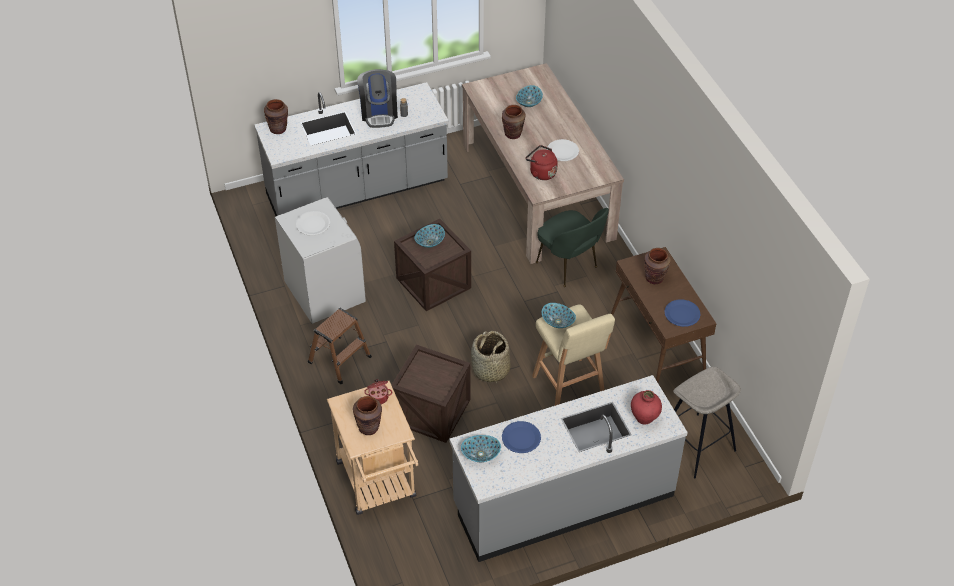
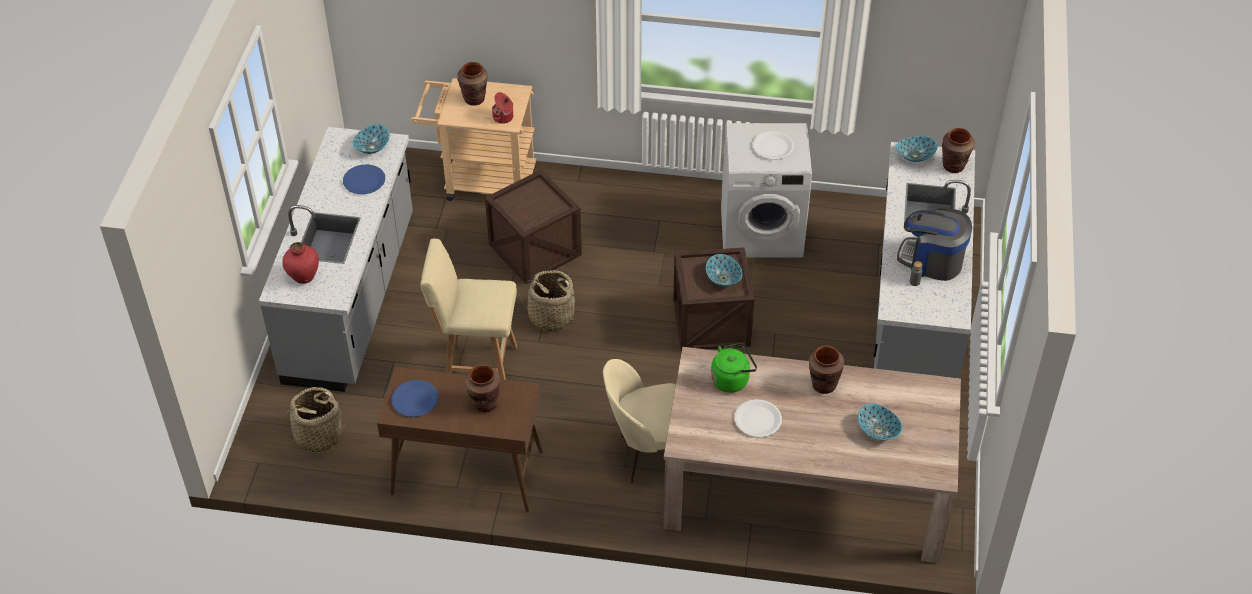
camera: 120 degrees right, 0 degrees up
(339, 359) = (655, 208): brown step ladder -> none
(541, 172) = (732, 379): red kettle -> green kettle
(558, 322) = (494, 292): bowl -> bowl (914, 156)
(569, 268) = (648, 455): green chair -> beige chair
(696, 446) = (318, 435): grey stool -> basket

